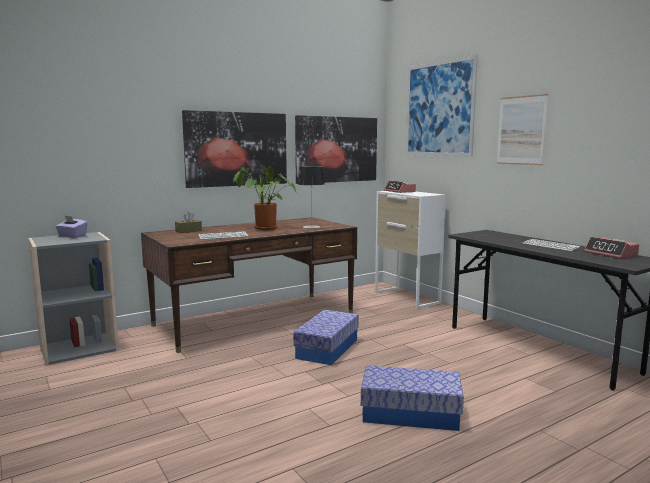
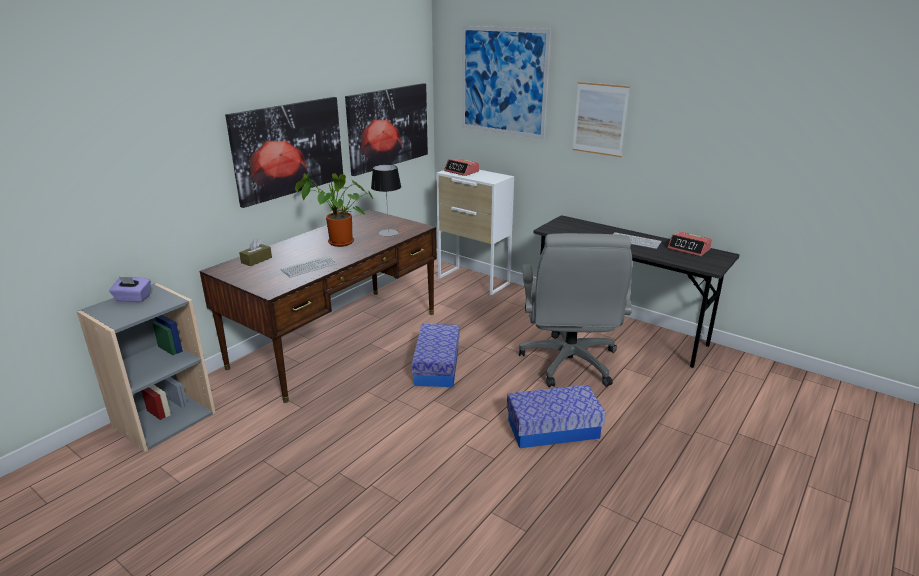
camera: 20 degrees left, 15 degrees up
(462, 367) = (569, 366): none -> grey office chair

